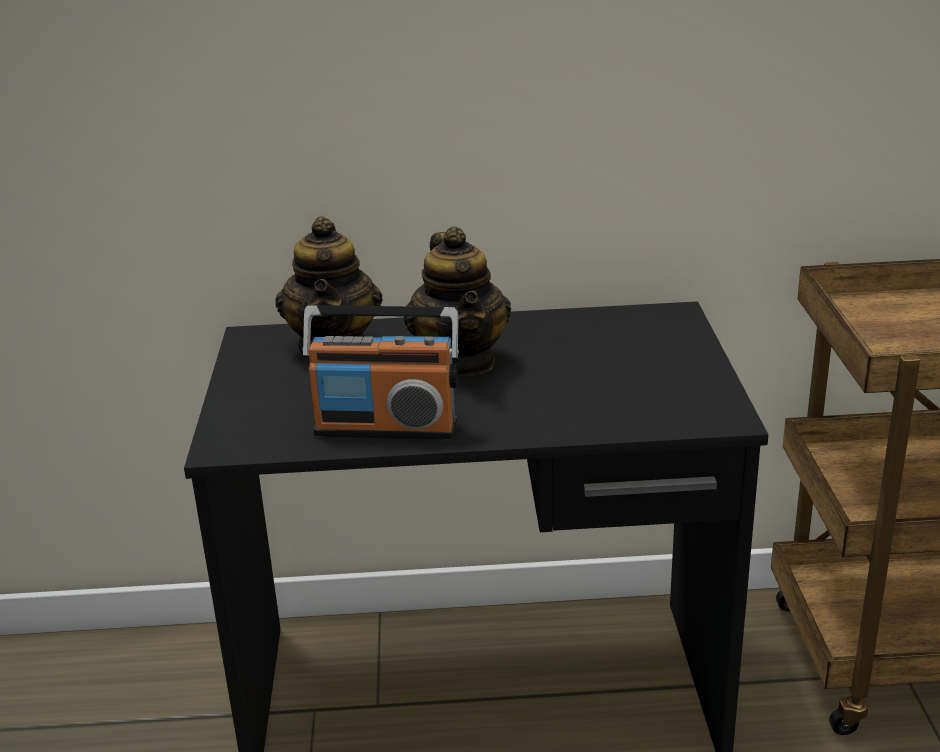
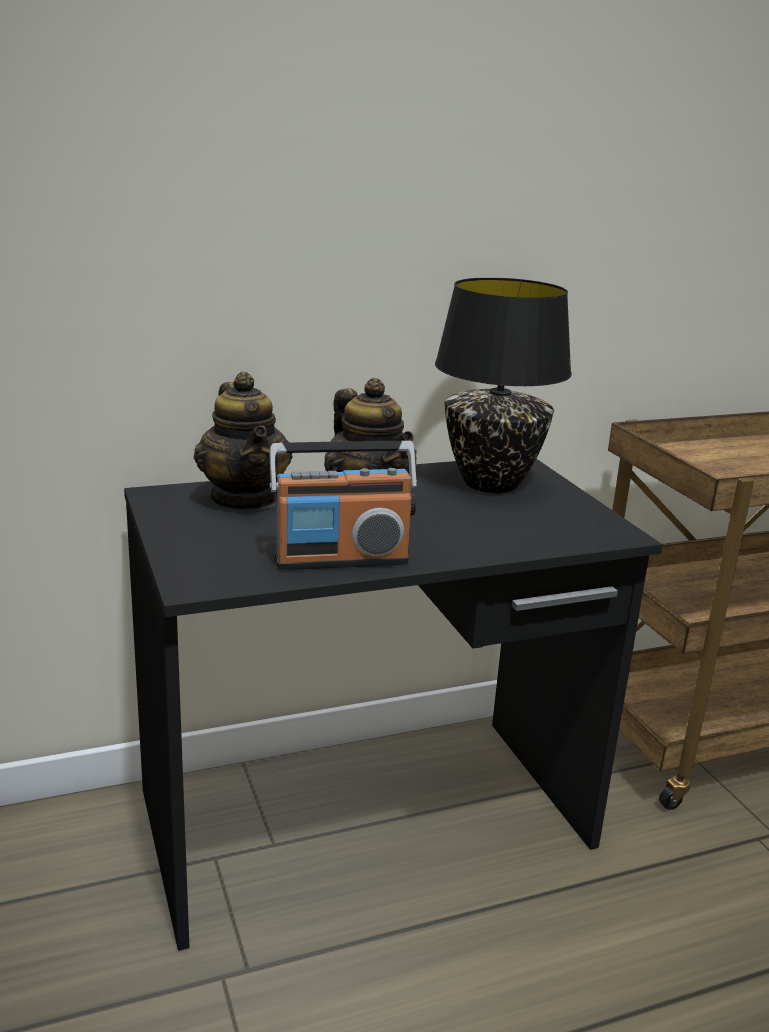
camera: 20 degrees left, 5 degrees down
(617, 339) = (490, 483): none -> black table lamp

